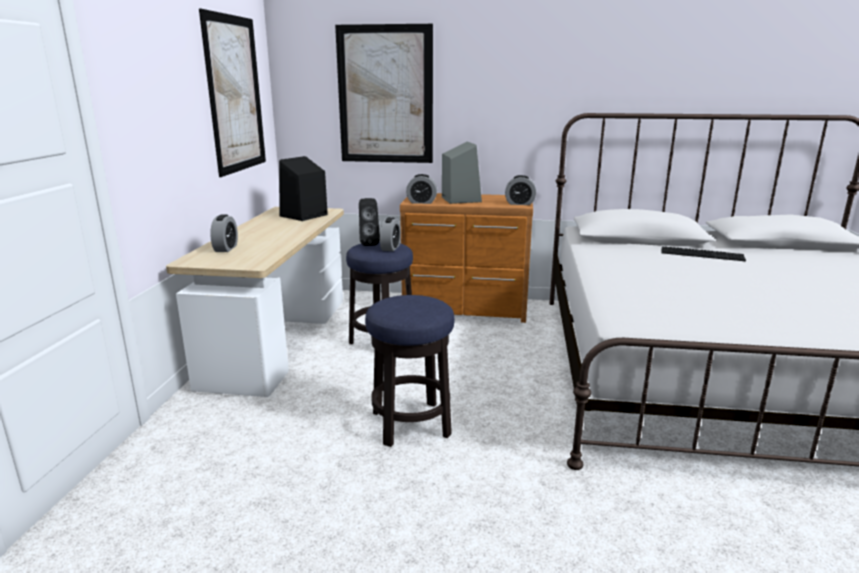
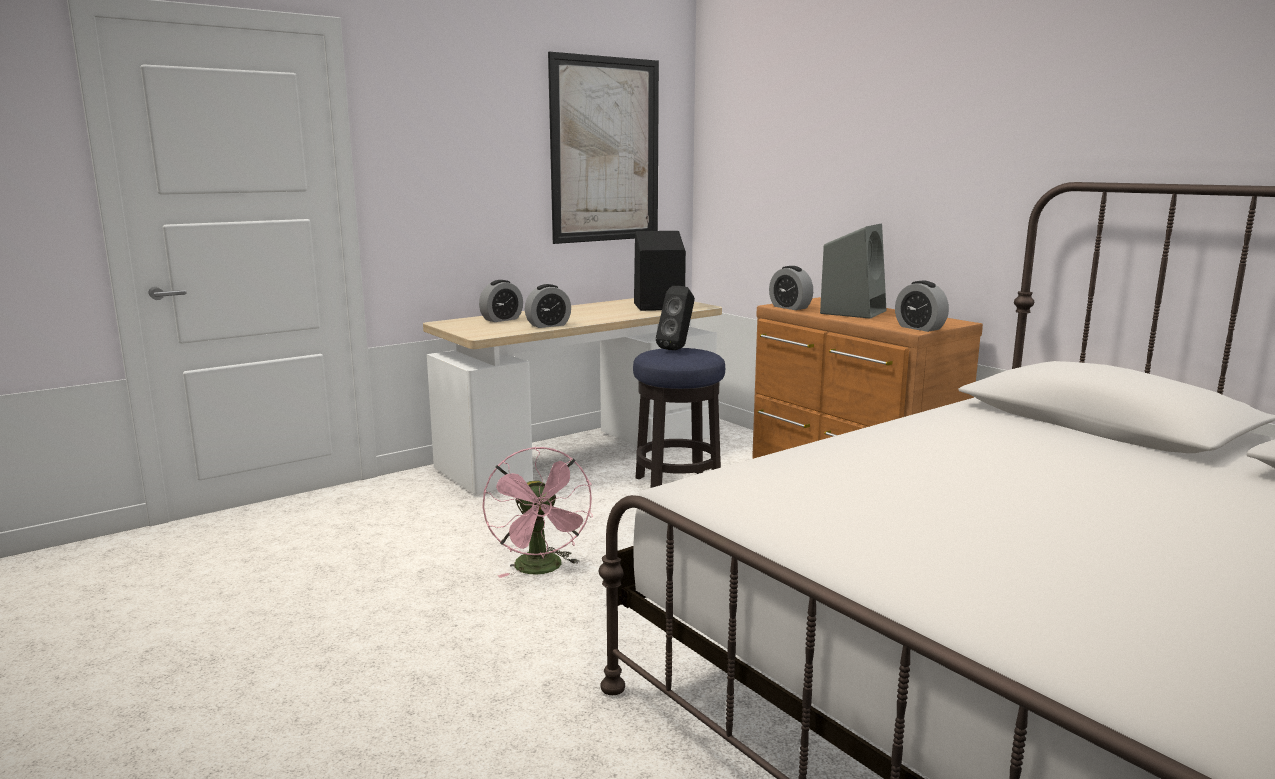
camera: 45 degrees right, 5 degrees down
(385, 95) = (804, 154): picture -> none
(390, 248) = (688, 357): alarm clock -> alarm clock (548, 325)
(411, 424) = (542, 569): stool -> pink fan
(702, 253) = (1153, 466): keyboard -> none

